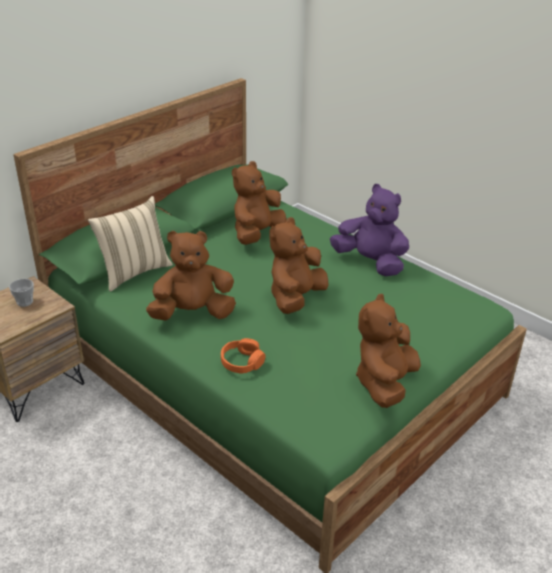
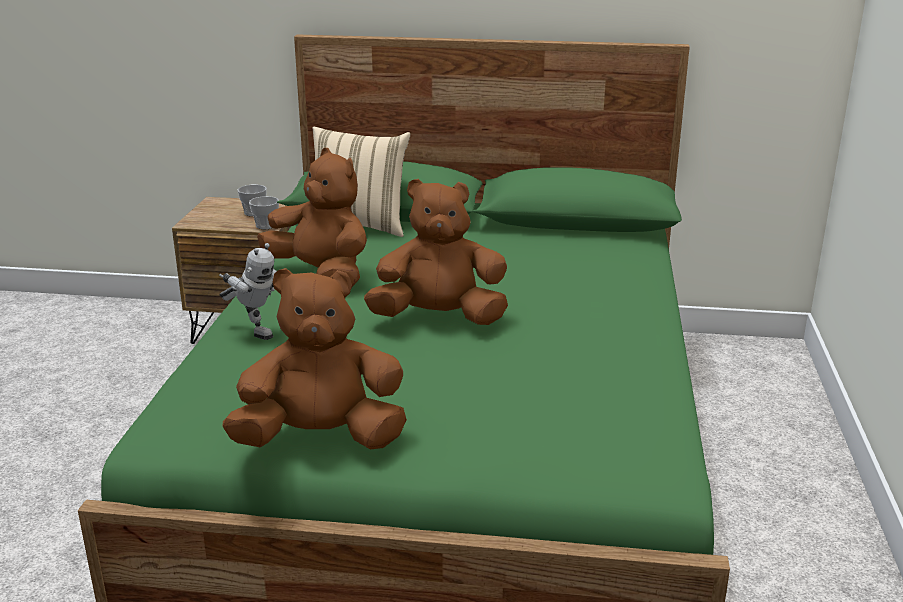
camera: 55 degrees right, 10 degrees down
(56, 305) = (266, 225): none -> cup
(242, 362) = (255, 330): orange headphones -> toy robot
(257, 234) = (549, 254): brown plush toy -> none
(370, 262) = (617, 340): purple plush toy -> none

